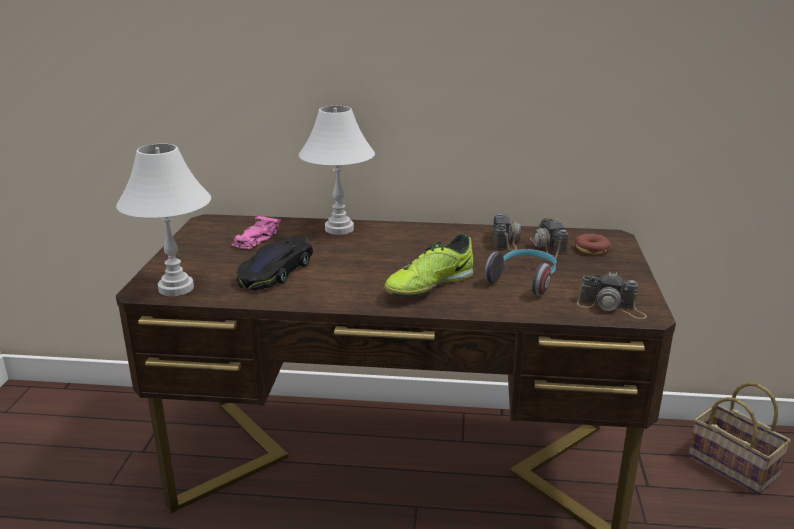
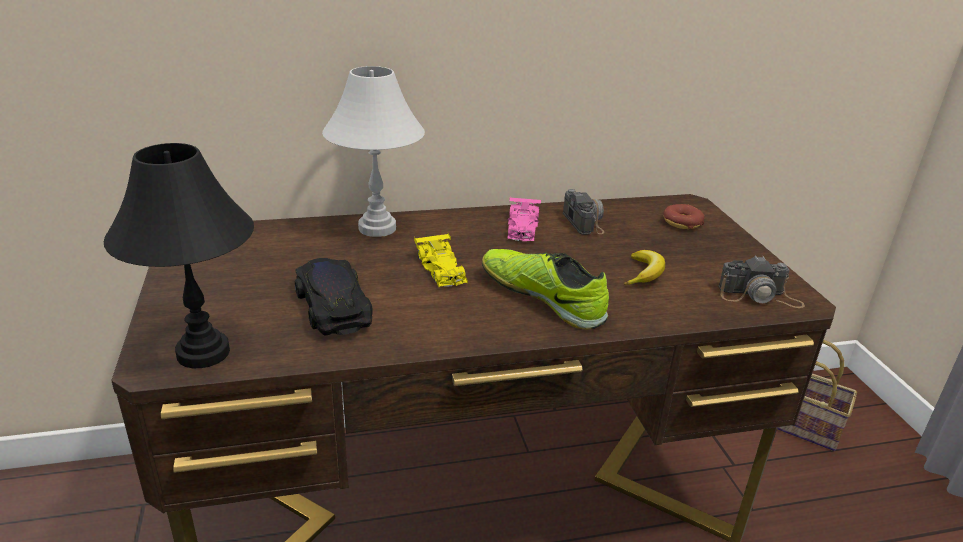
camera: 20 degrees left, 5 degrees up
(177, 288) = (204, 353): white table lamp -> black table lamp
(255, 239) = (275, 257): pink toy car -> pink toy car (522, 227)
(275, 271) = (333, 304): black toy car -> black toy car turned 150 degrees clockwise
(367, 260) = (442, 269): none -> yellow toy car
(429, 286) = (542, 297): shoe -> shoe turned 105 degrees clockwise
(524, 280) = (644, 274): headphones -> banana
(547, 247) = (634, 225): camera -> none

